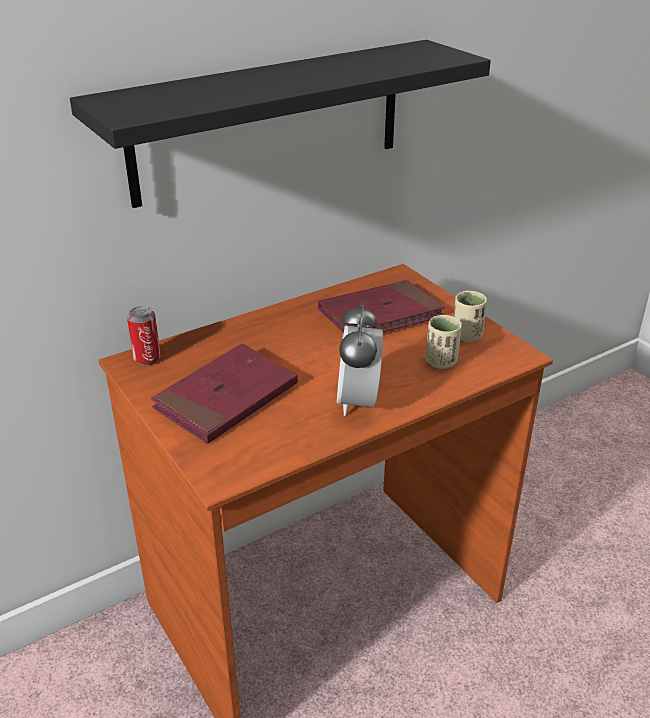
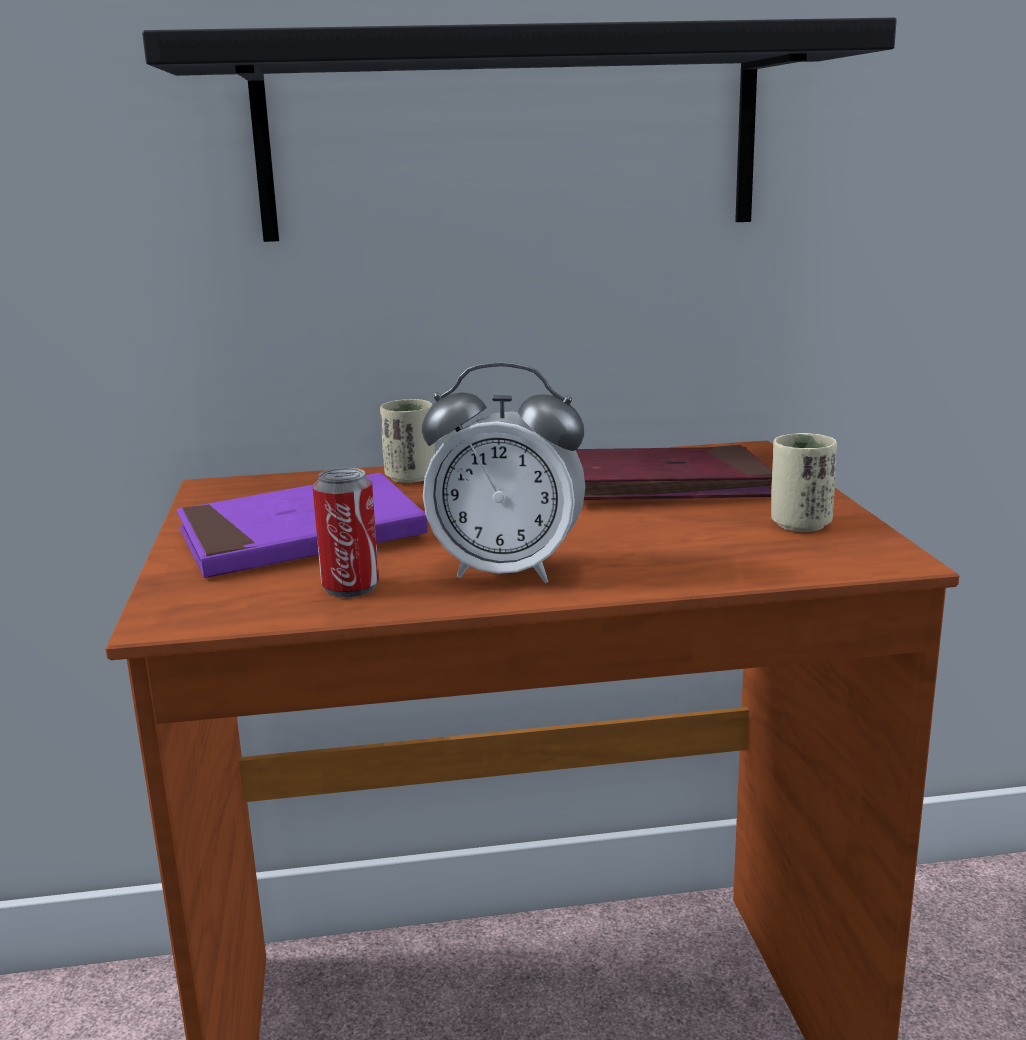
camera: 25 degrees right, 15 degrees down
(147, 359) = (245, 486): can -> can (350, 587)
(226, 397) = (302, 536): red book -> purple book
(358, 402) = (507, 571): alarm clock -> alarm clock turned 105 degrees counterclockwise
(441, 362) = (716, 547): beige cup -> beige cup (410, 477)

